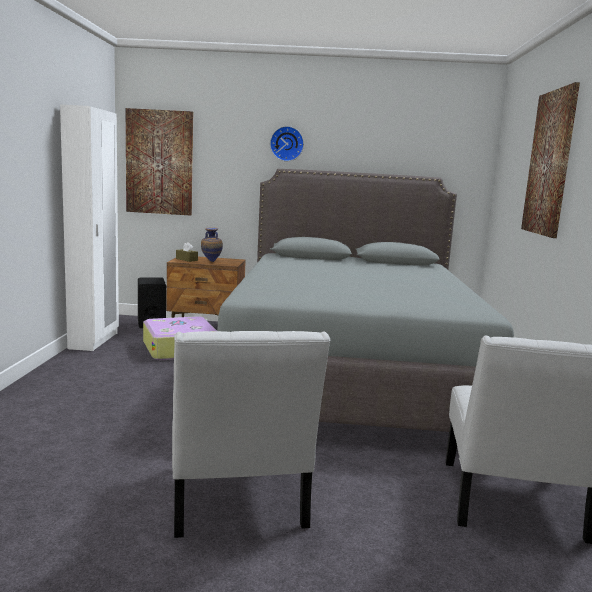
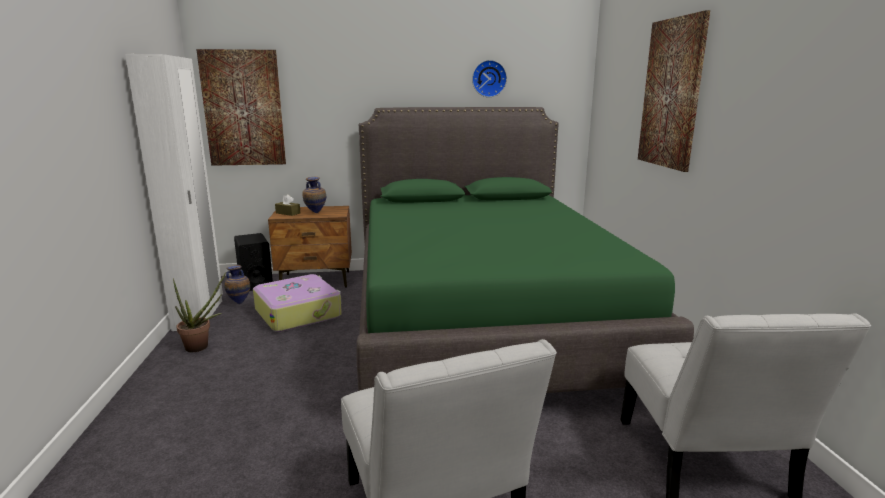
camera: 10 degrees left, 5 degrees up
(88, 363) = (202, 347): none -> potted plant
(132, 336) = (239, 303): none -> vase
(287, 144) = (382, 80): wall clock -> wall clock (488, 78)
(350, 373) = (483, 320): grey bed -> green bed

